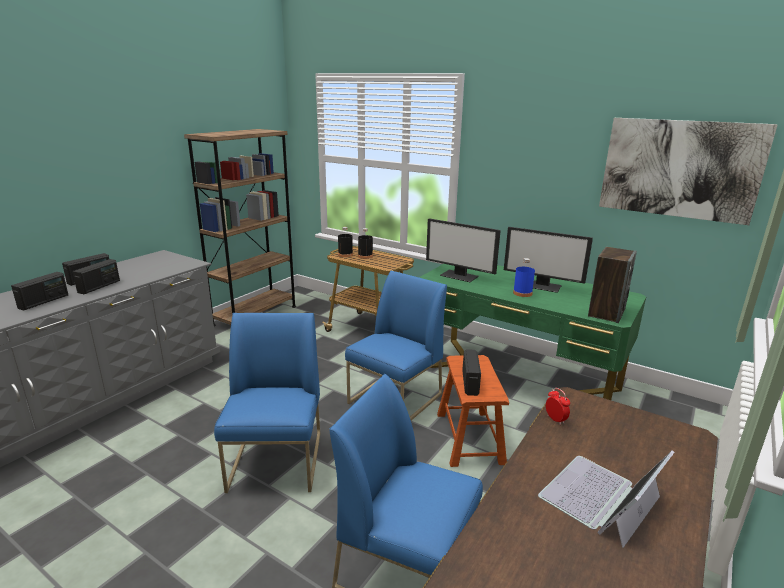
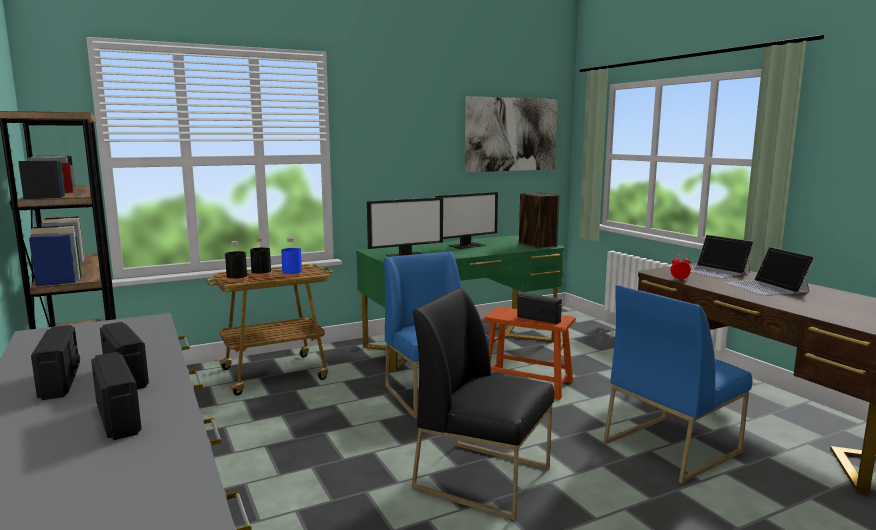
camera: 60 degrees left, 10 degrees down
(277, 462) = (484, 478): blue chair -> black chair
(522, 293) = (474, 251): blue bottle -> blue bottle (292, 275)
(650, 443) = (714, 271): none -> laptop

